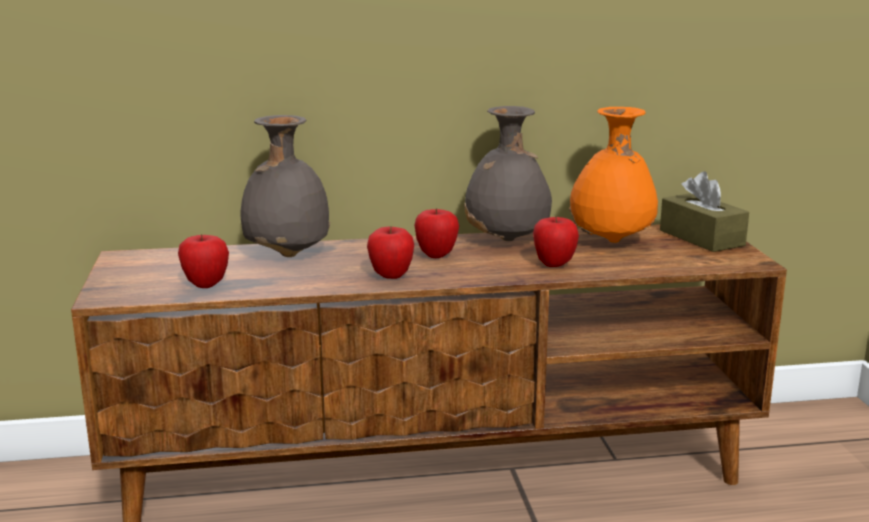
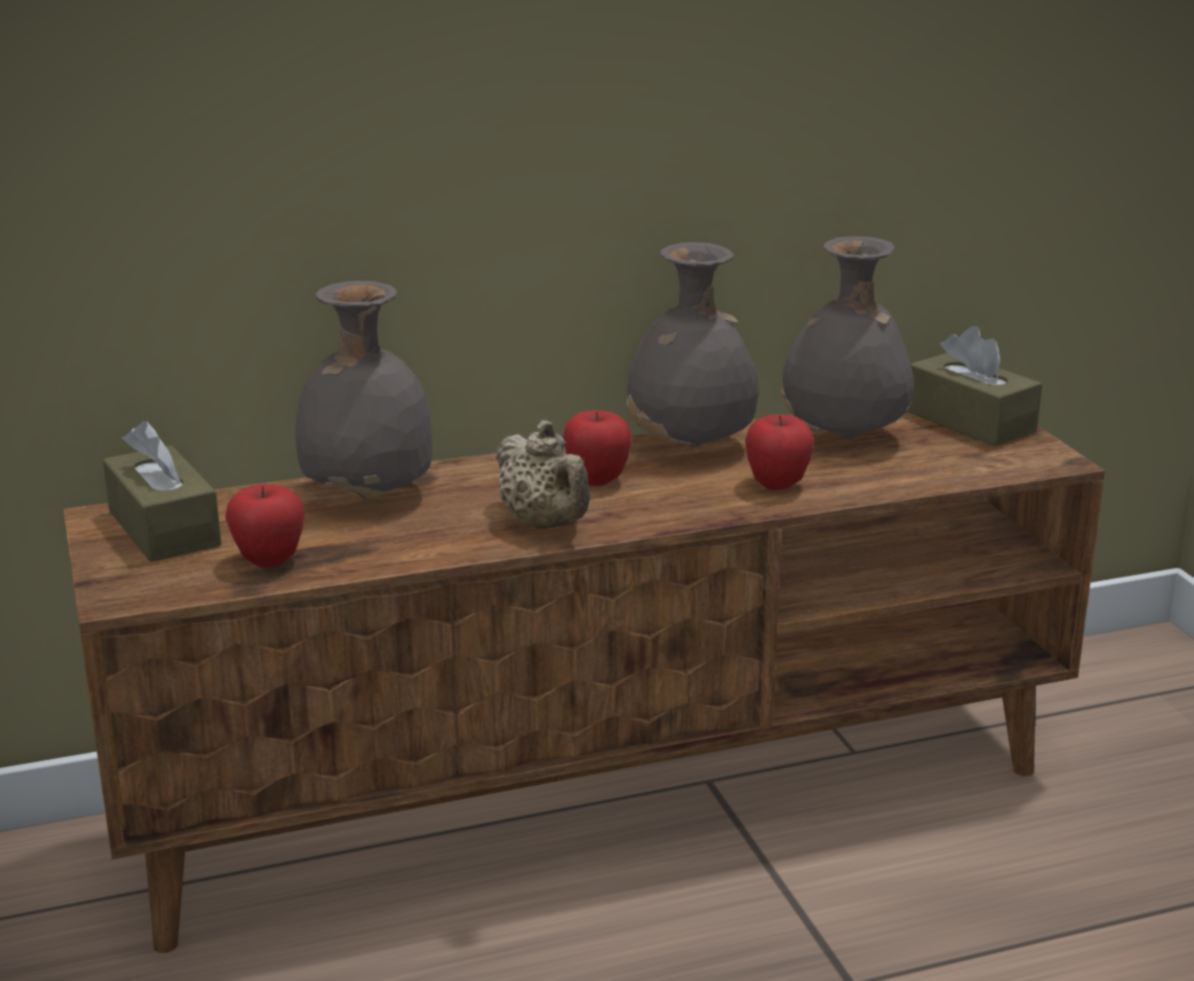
camera: 10 degrees left, 5 degrees up
(153, 264) = (164, 528): none -> brown tissue box
(391, 276) = (546, 524): apple -> beige teapot
(611, 242) = (844, 438): orange vase -> grey vase

